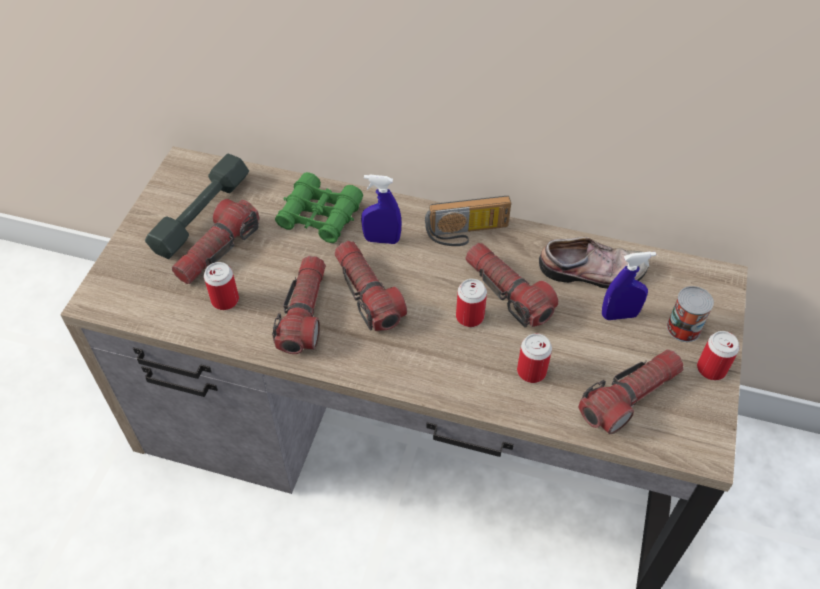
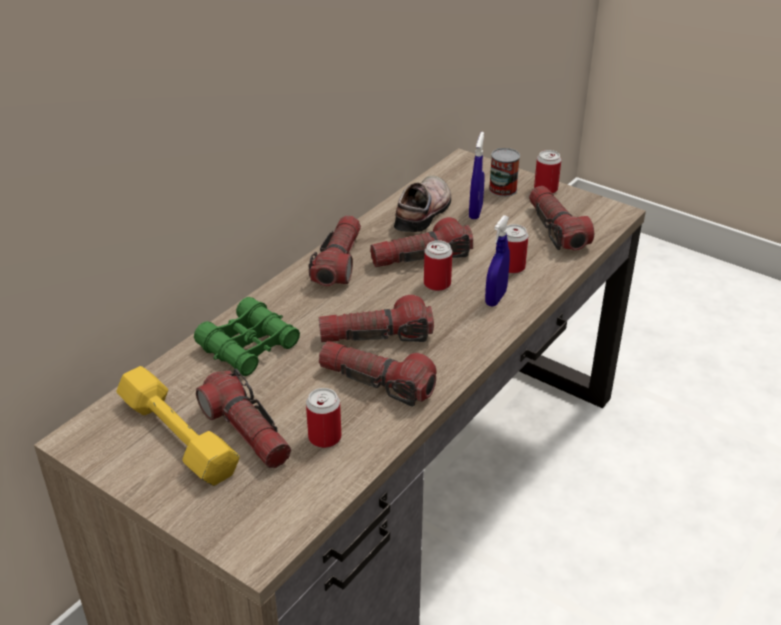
camera: 70 degrees left, 15 degrees down
(201, 214) = (177, 436): grey dumbbell -> yellow dumbbell
(382, 240) = (311, 313): blue spray bottle -> blue spray bottle (495, 298)
(467, 234) = (338, 262): radio -> flashlight

